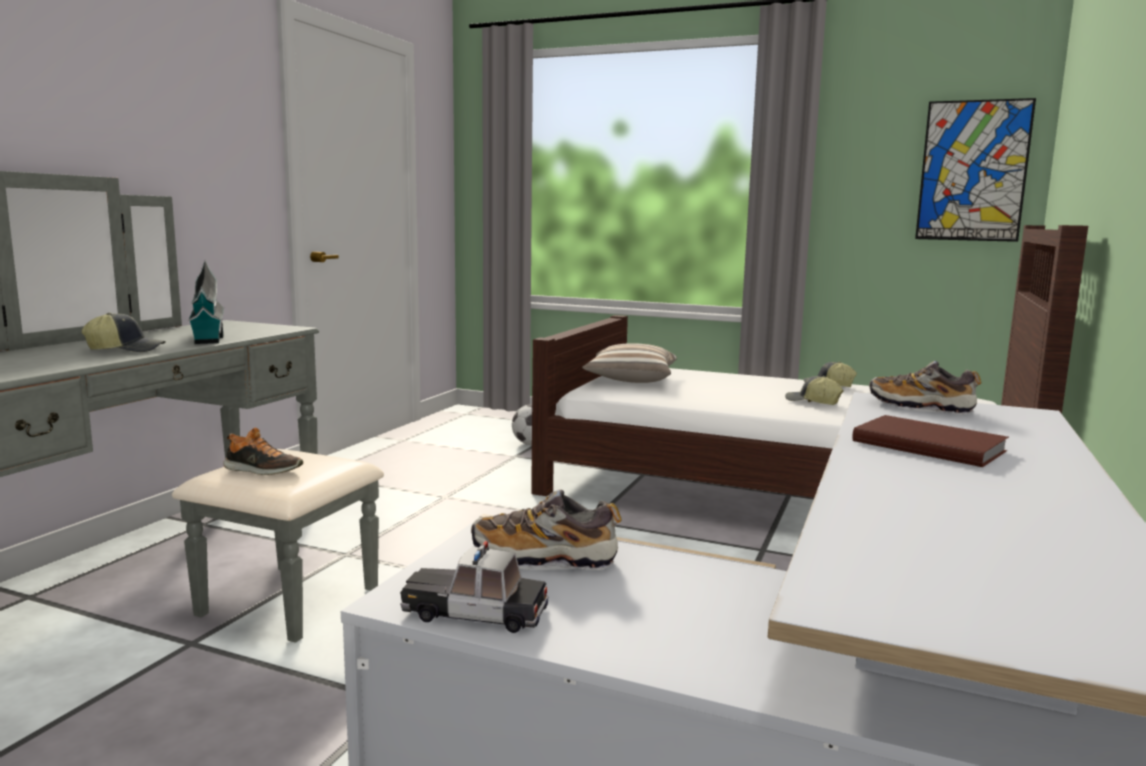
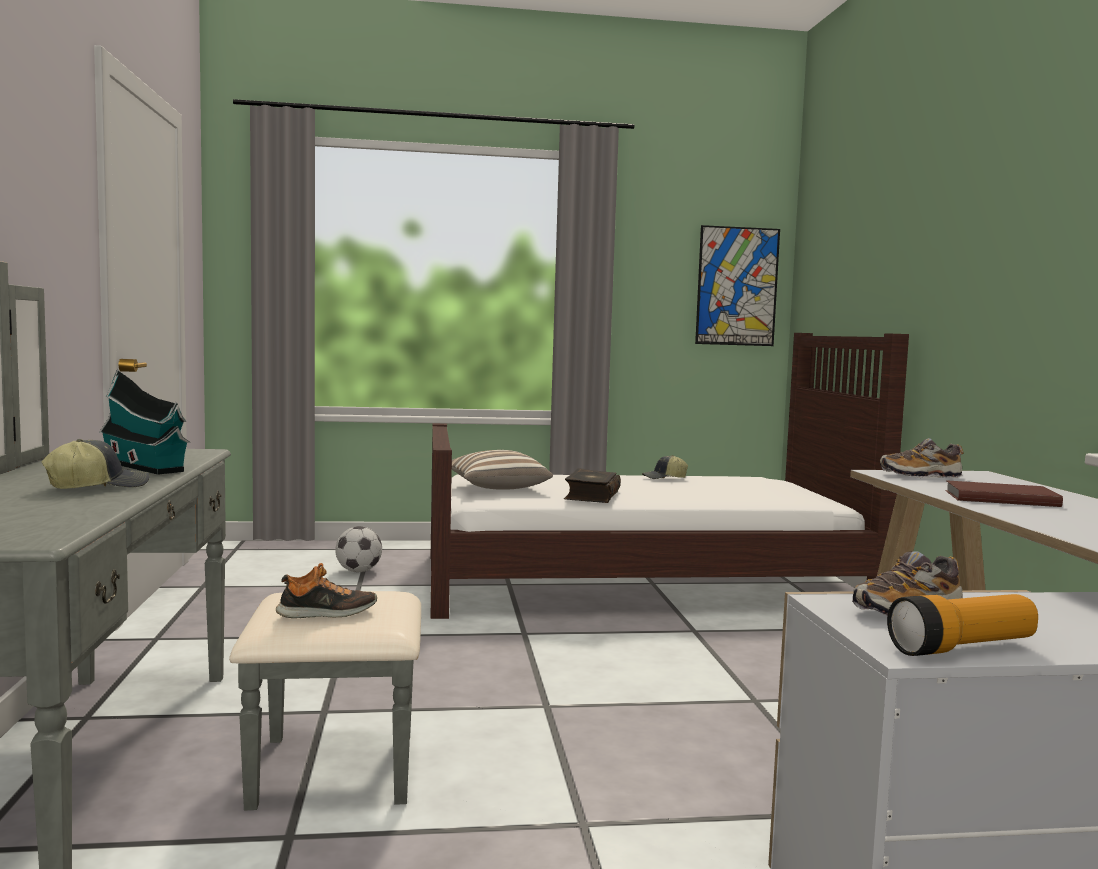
camera: 30 degrees left, 5 degrees down
(476, 610) = (962, 648): toy car -> flashlight
(705, 396) = (591, 496): none -> book
(812, 402) = (681, 493): cap -> none

